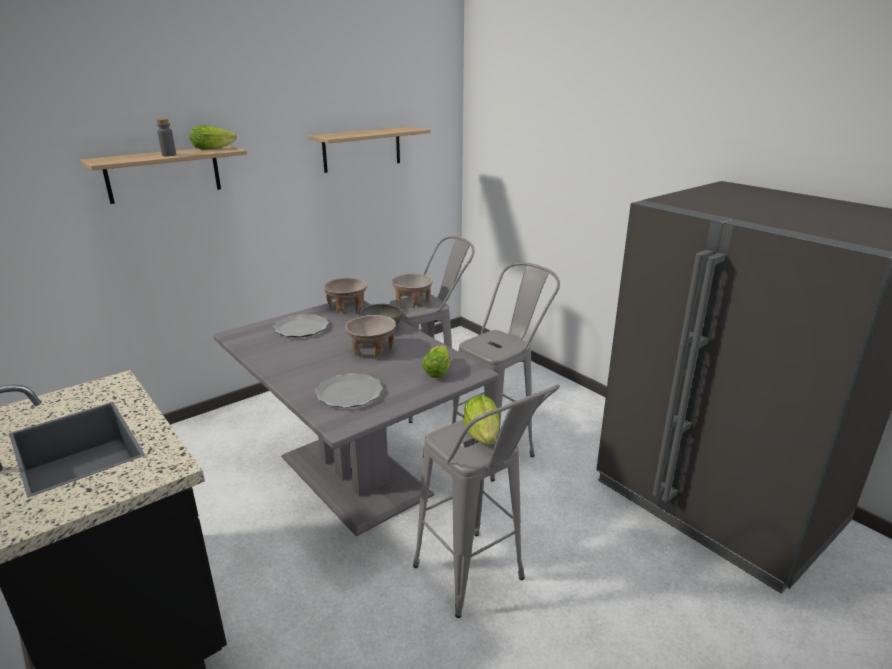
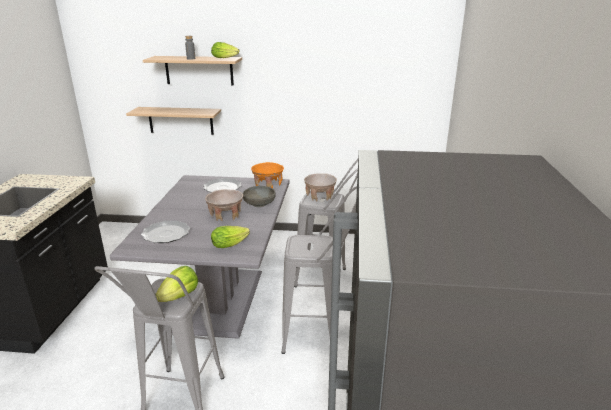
camera: 45 degrees right, 0 degrees up
(347, 308) = (268, 185): beige bowl -> orange bowl
(362, 149) = (347, 71): shelf -> shelf (180, 120)

